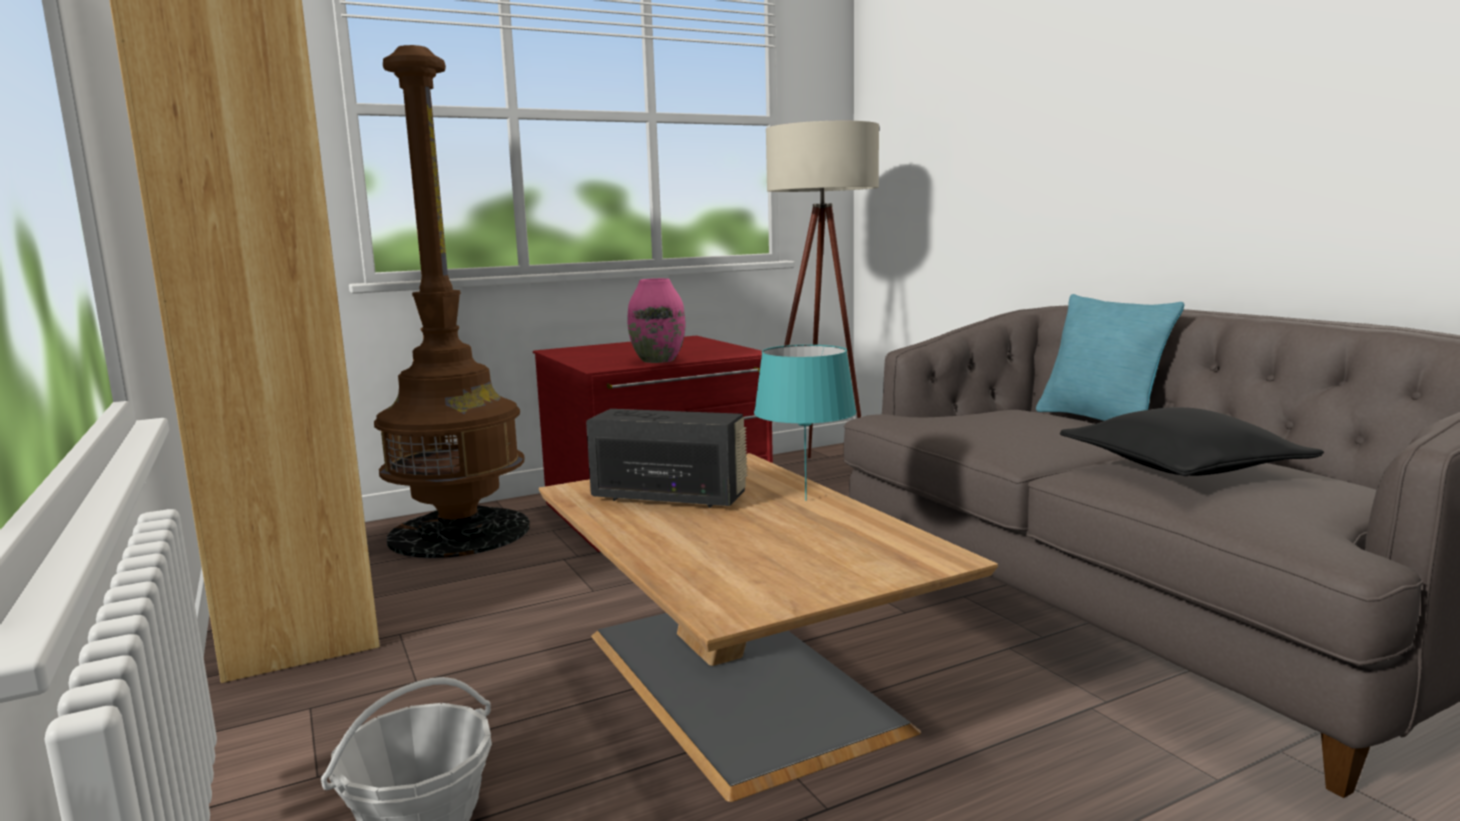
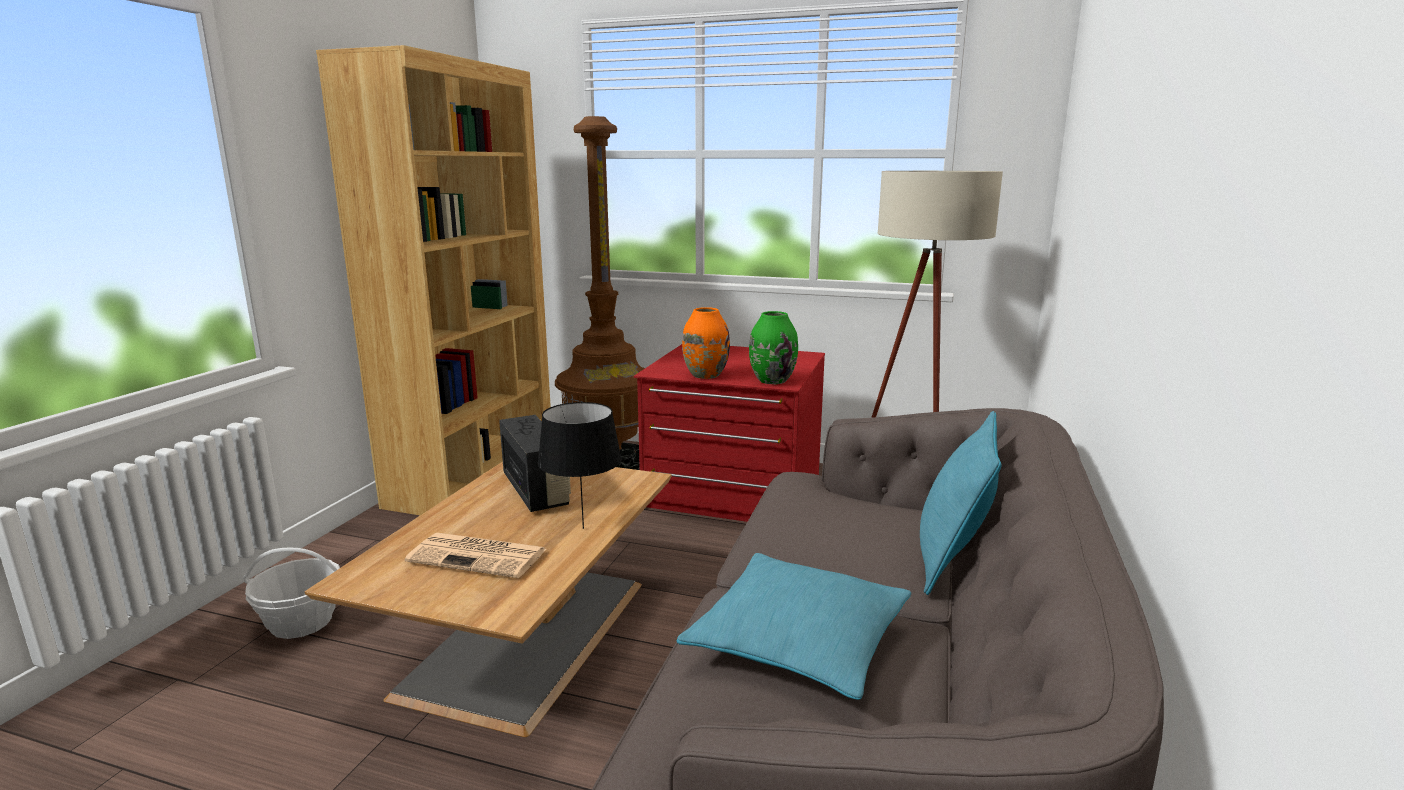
camera: 45 degrees right, 5 degrees up
(657, 360) = (705, 375): pink vase -> orange vase
(729, 352) = (772, 380): none -> green vase
(786, 546) = (479, 556): none -> newspaper
(804, 500) = (582, 528): turquoise table lamp -> black table lamp
(1181, 468) = (798, 640): black pillow -> turquoise pillow

